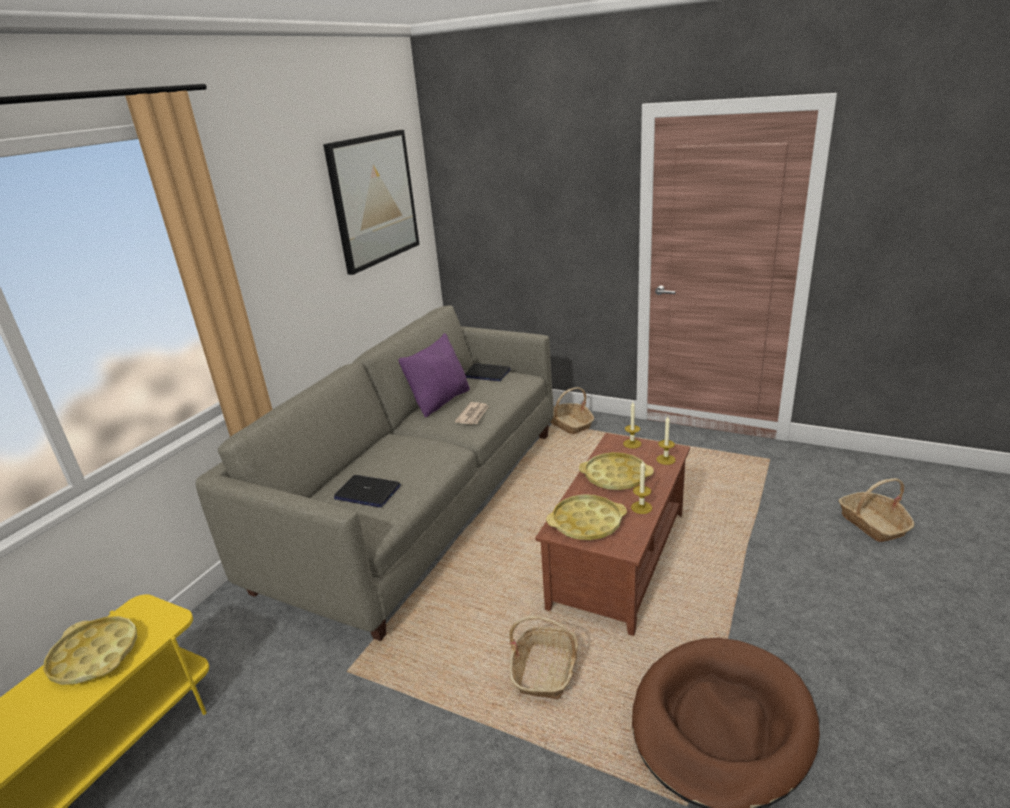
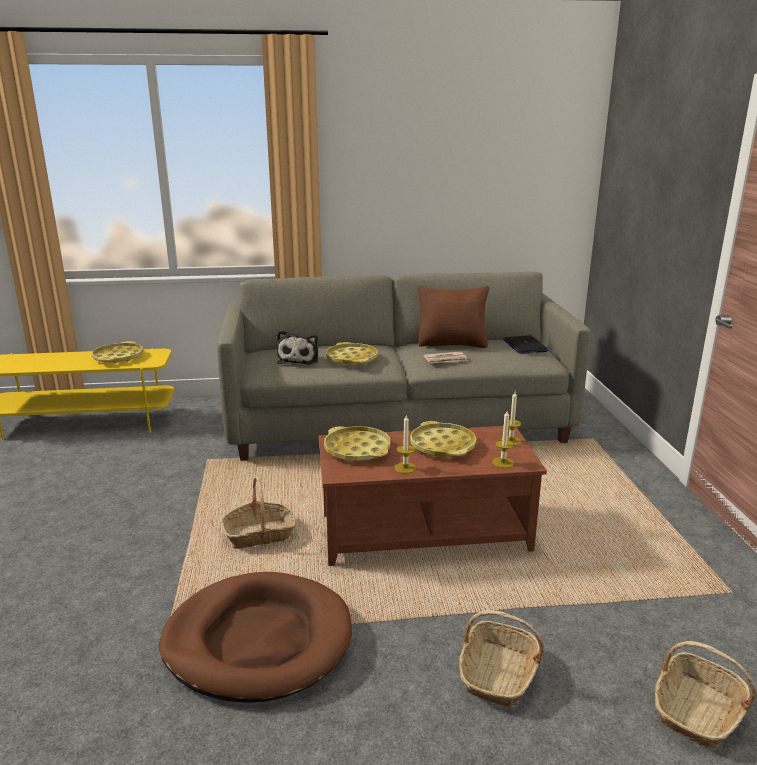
camera: 55 degrees right, 5 degrees down
(367, 492) = (299, 359): laptop -> plush toy
(374, 200) = (508, 153): picture -> none
(408, 461) = (352, 359): none -> yellow tray
(440, 401) = (452, 344): purple pillow -> brown pillow
(570, 424) = (606, 448): basket -> basket (498, 674)

